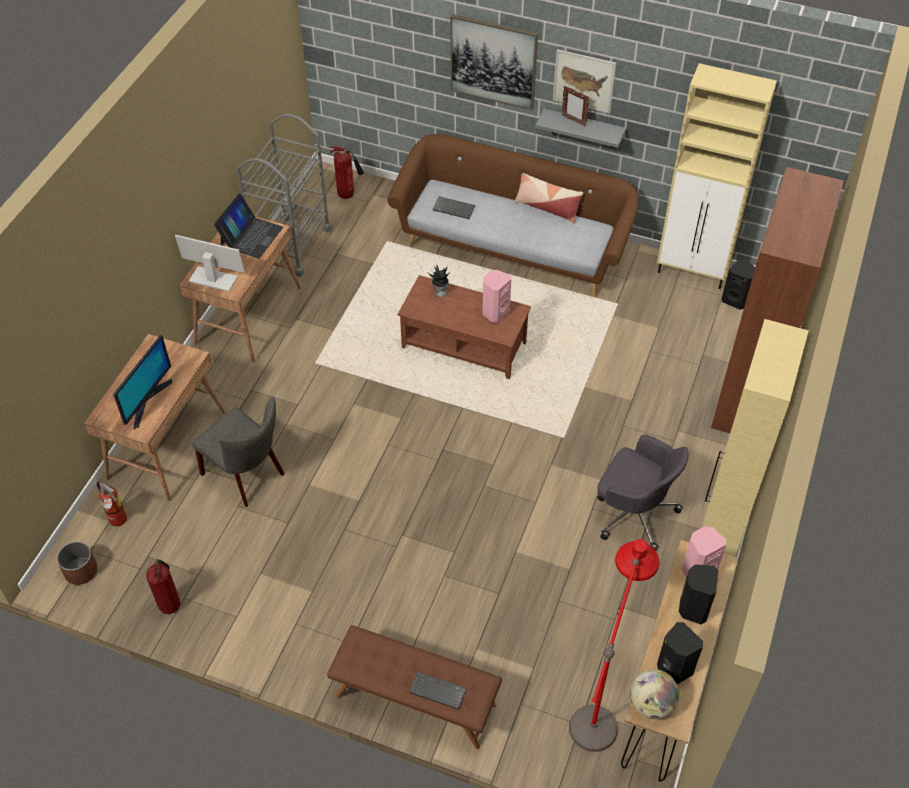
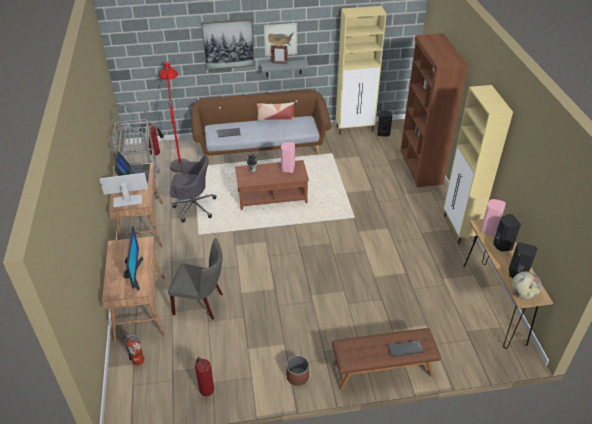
camera: 30 degrees left, 10 degrees down
(80, 571) = (134, 399): brown planter -> brown planter (297, 376)
(602, 697) = (469, 322): red floor lamp -> red floor lamp (180, 157)
(633, 513) = (413, 235): grey office chair -> grey office chair (193, 207)

